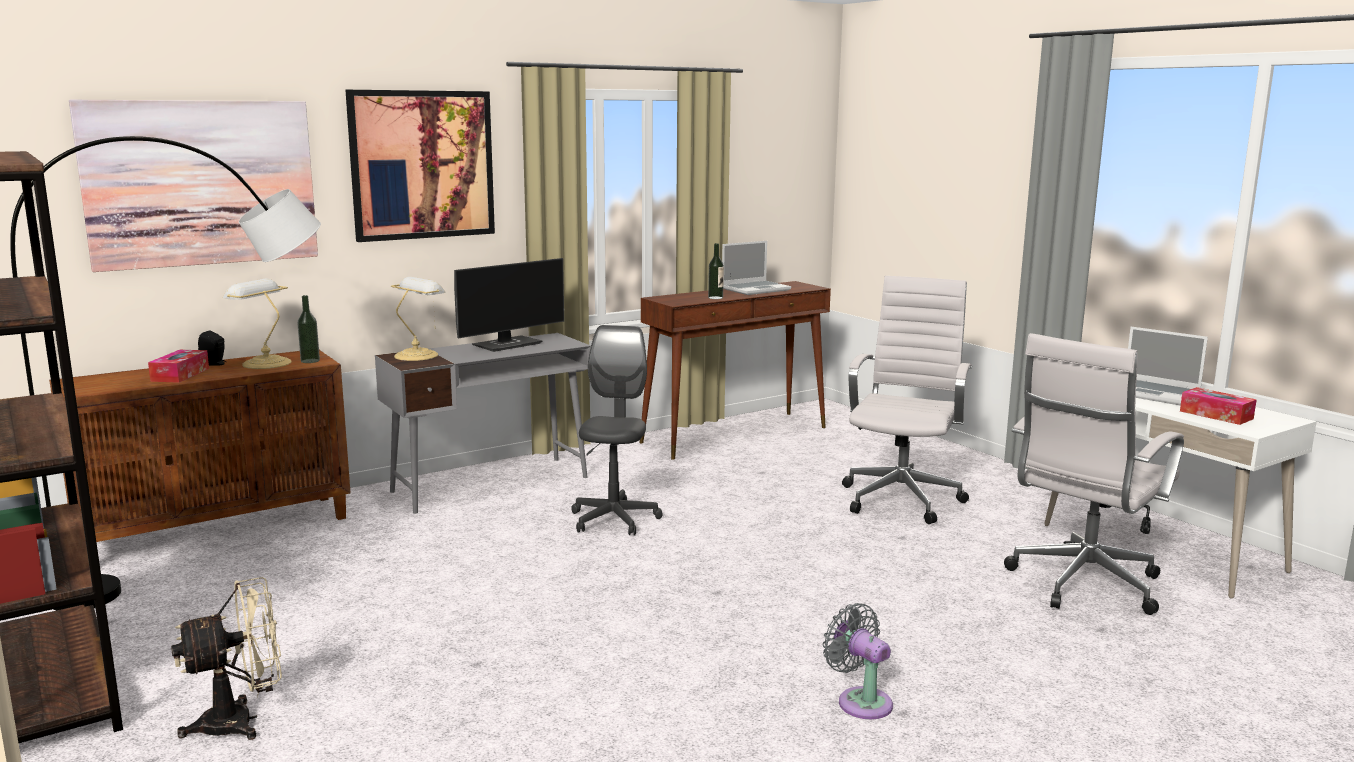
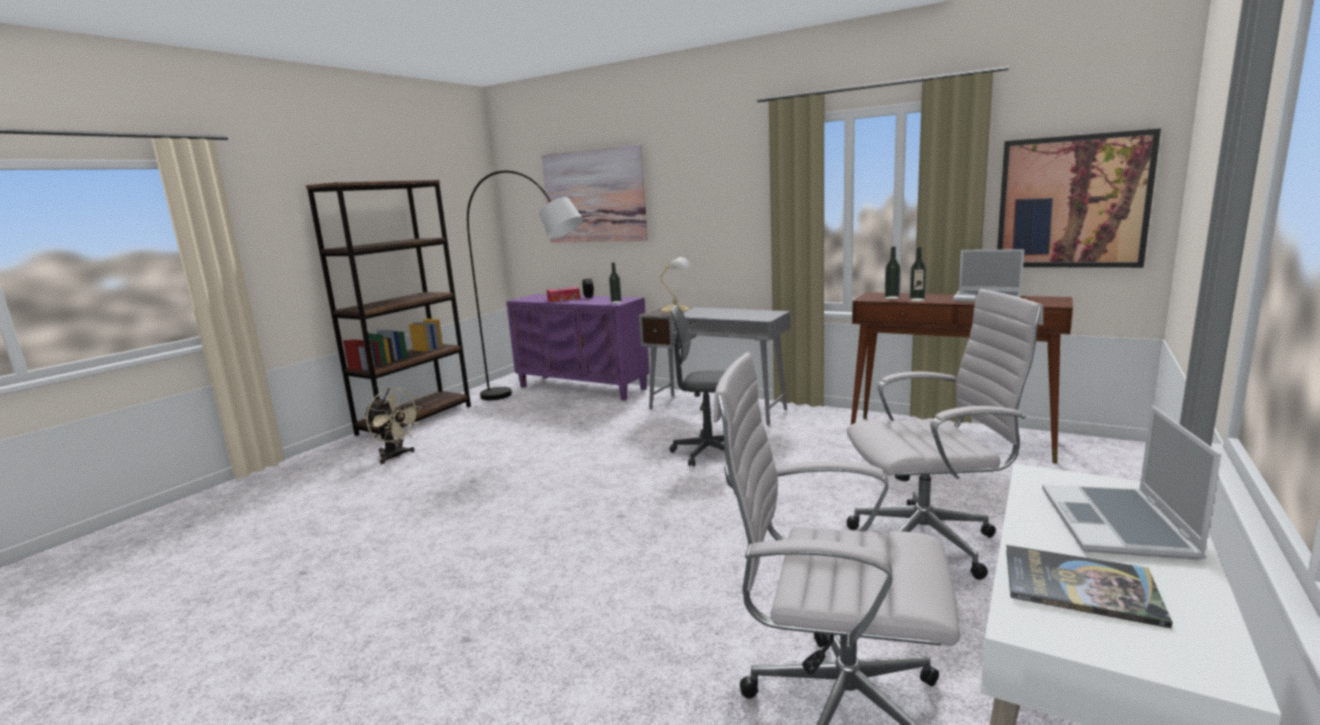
camera: 65 degrees right, 0 degrees up
(218, 530) = (583, 387): brown cabinet -> purple cabinet
(264, 363) = (601, 300): table lamp -> none
(422, 165) = (709, 181): picture -> picture (1072, 202)
(508, 344) = (735, 312): monitor -> none
(614, 519) = (706, 453): grey office chair -> grey office chair turned 150 degrees counterclockwise
(688, 299) = (892, 297): none -> bottle
(860, 701) = (478, 615): grey fan -> none
(1216, 415) = (1080, 586): tissue box -> book

